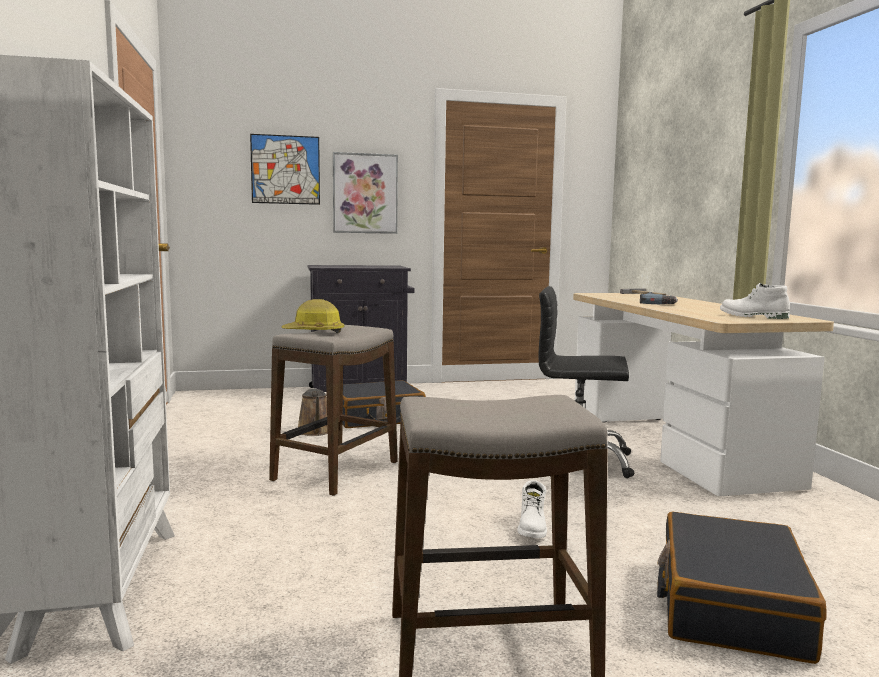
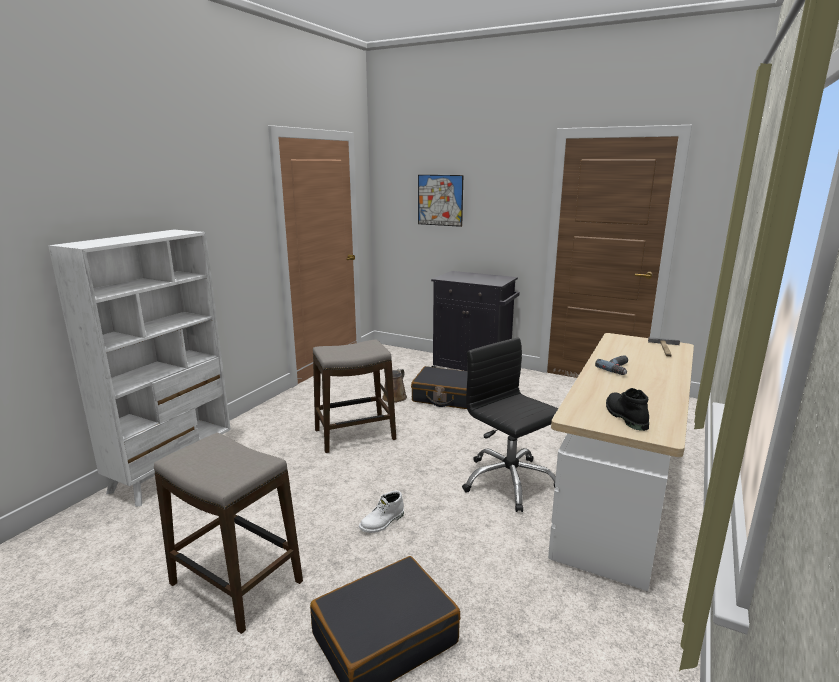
camera: 40 degrees right, 10 degrees up
(314, 332) = (339, 347): hard hat -> none
(365, 193) = (495, 219): picture -> none
(752, 316) = (624, 416): white boot -> black boot

